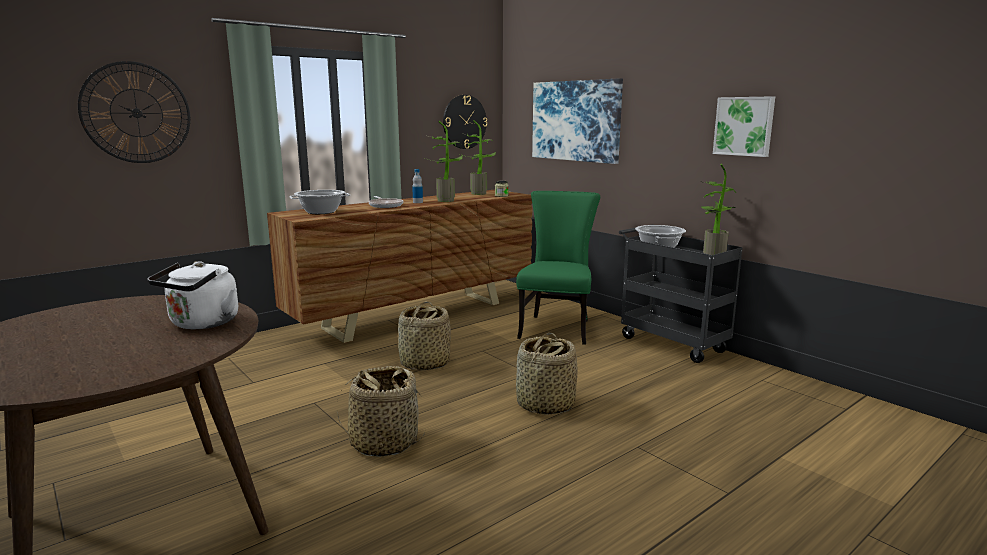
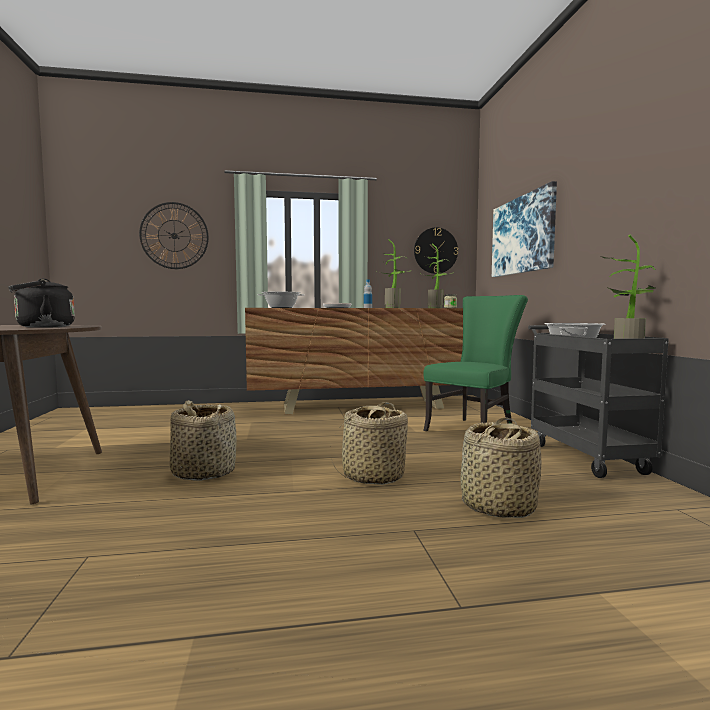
camera: 30 degrees right, 10 degrees down
(202, 324) = (41, 327): white kettle -> black kettle
(424, 363) = (319, 433): basket -> basket (497, 506)
(744, 126) = (668, 191): picture -> none

